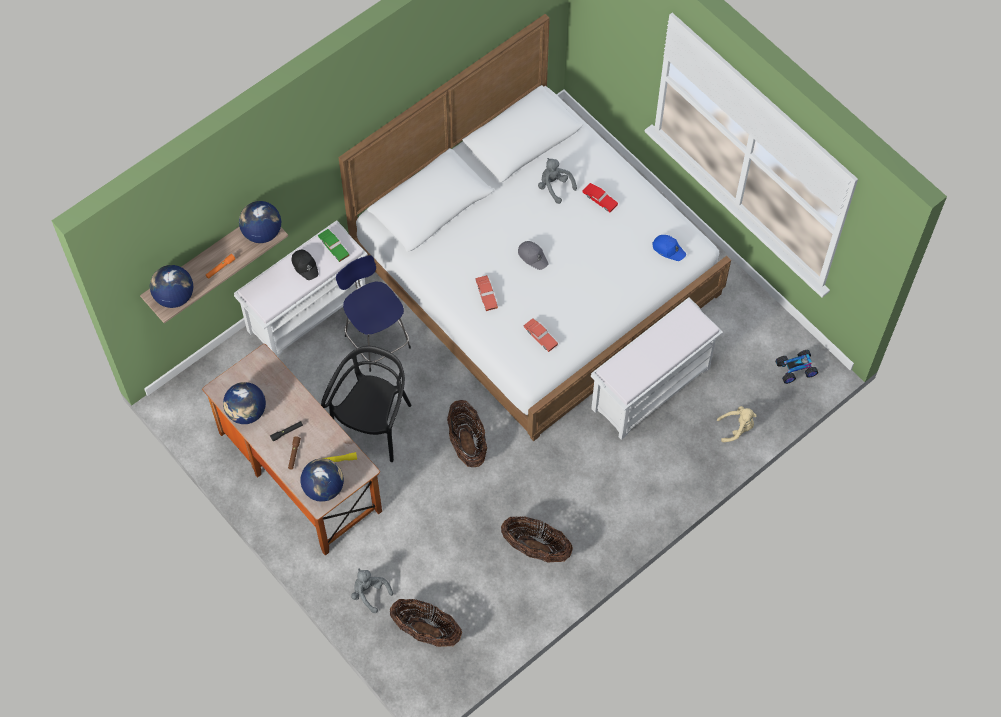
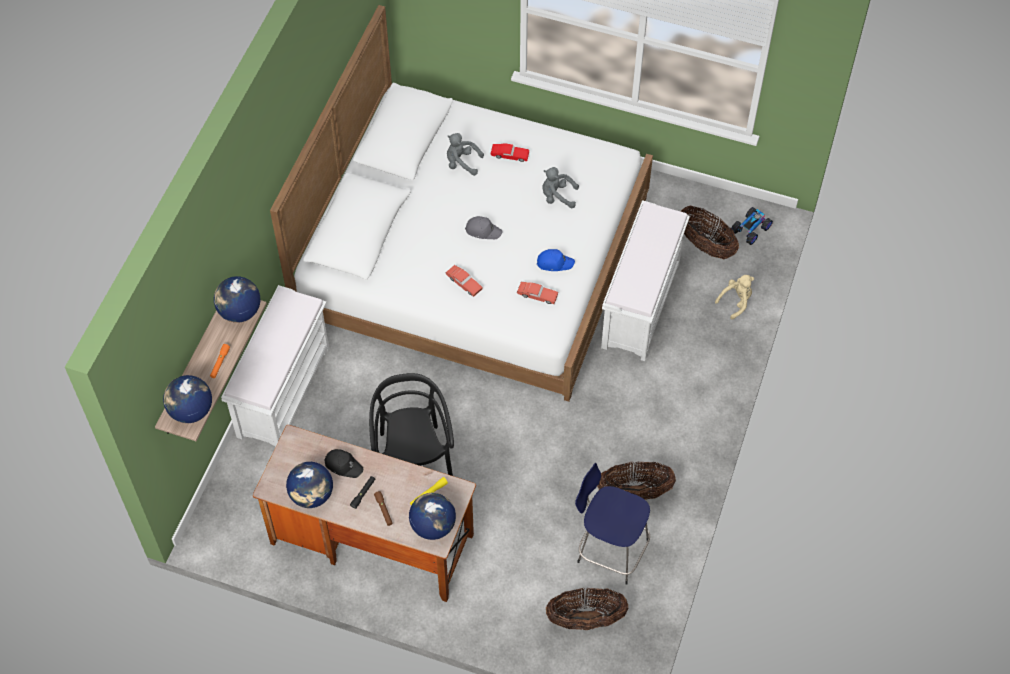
camera: 30 degrees left, 5 degrees down
(305, 266) = (276, 338): black cap -> black cap (343, 465)
(334, 248) = (293, 310): green toy car -> none
(369, 593) = (510, 613): grey plush toy -> grey plush toy (557, 196)
(376, 340) = (366, 385): blue stool -> blue stool (610, 549)
(467, 443) = (511, 433): basket -> basket (705, 245)
(668, 249) = (598, 168): blue cap -> blue cap (554, 262)

